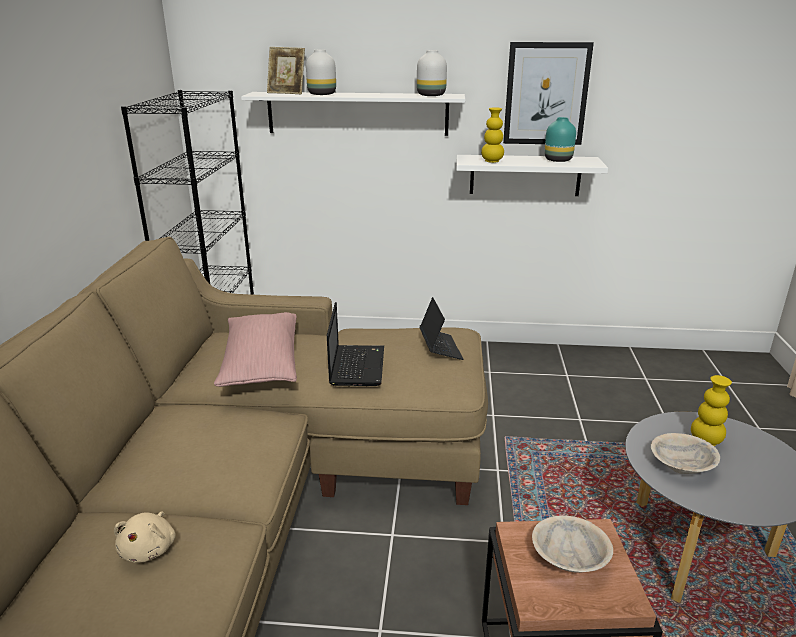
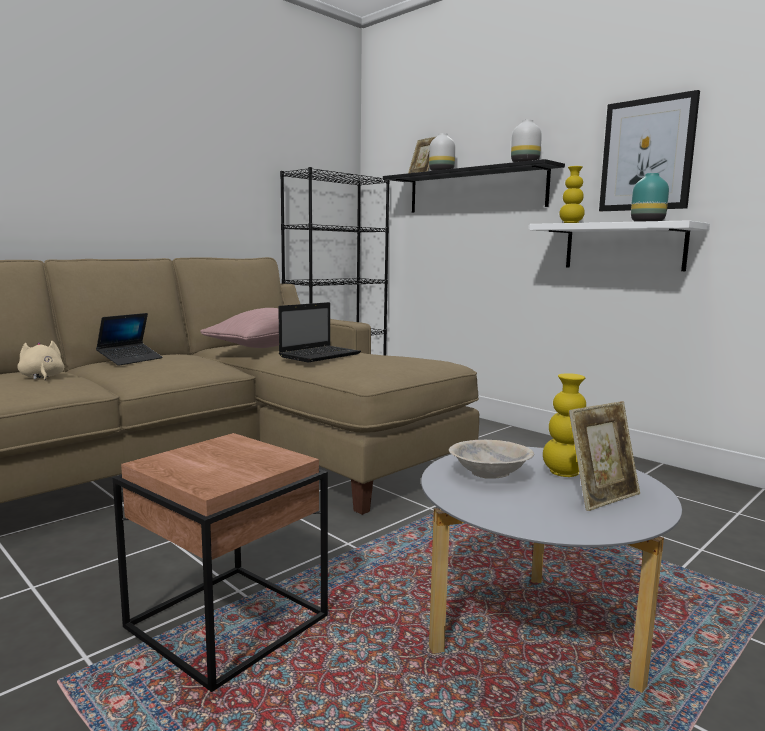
camera: 40 degrees right, 15 degrees down
(150, 549) = (42, 377): beige plush toy -> beige plush toy turned 105 degrees clockwise
(357, 113) = (474, 191): white shelf -> black shelf
(440, 348) = (404, 362): laptop -> laptop (130, 360)
(568, 559) = (228, 459): beige bowl -> none
(754, 457) = (601, 497): none -> picture frame

